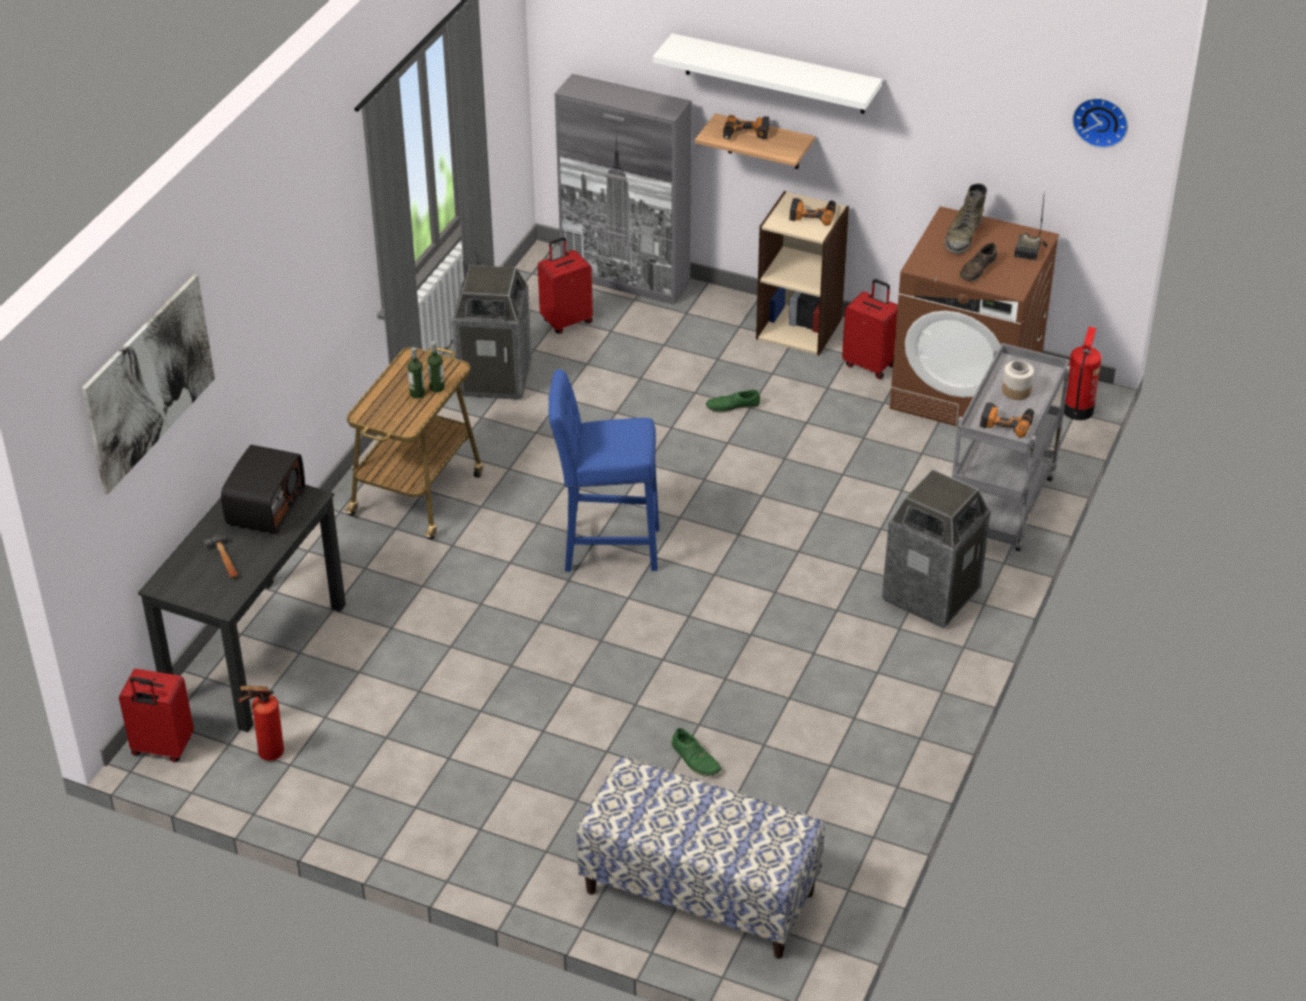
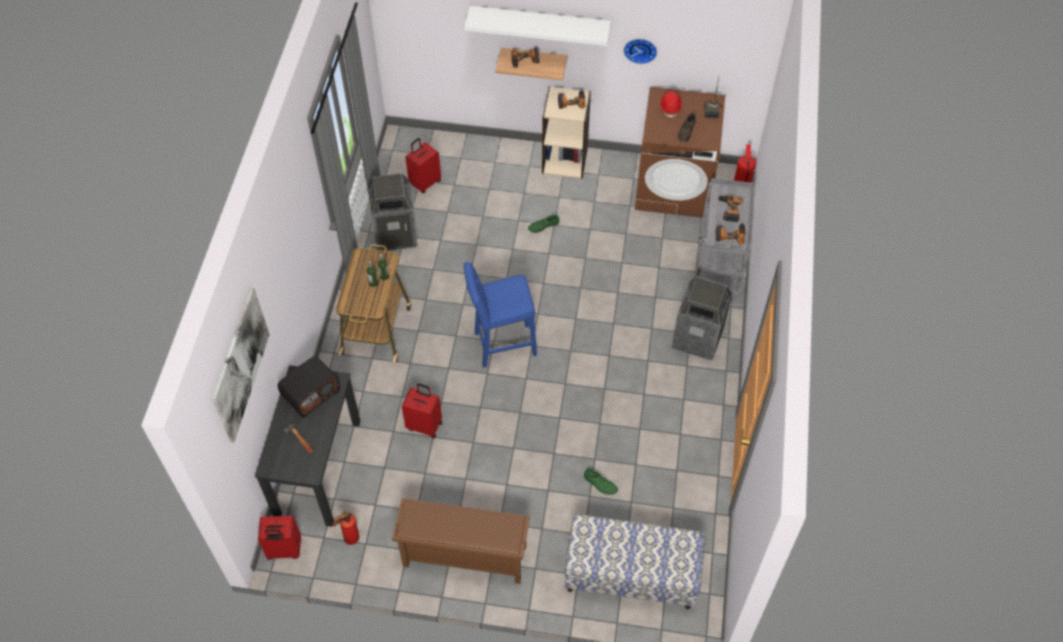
camera: 15 degrees left, 15 degrees up
(264, 507) = (311, 393): radio -> radio turned 45 degrees clockwise
(436, 812) = (463, 557): none -> brown shoe rack
(626, 280) = (451, 144): grey cabinet -> none
(870, 364) = (613, 179): red suitcase -> red suitcase (425, 425)
(963, 236) = (670, 107): green boot -> red hard hat
(1016, 391) = (728, 210): jar -> power drill
(1101, 120) = (752, 32): wall clock -> wall clock (640, 49)

